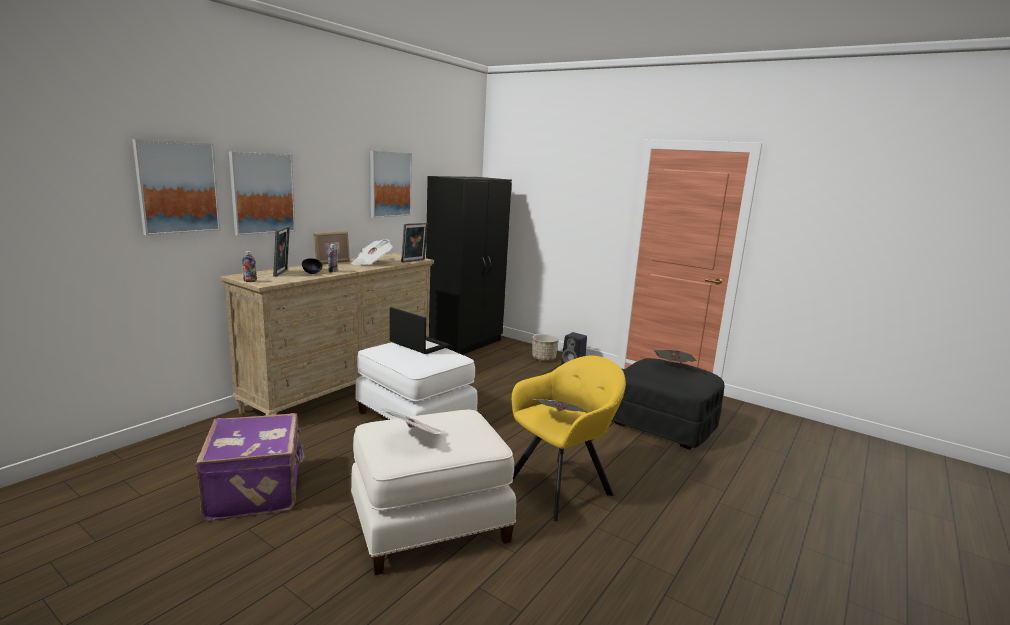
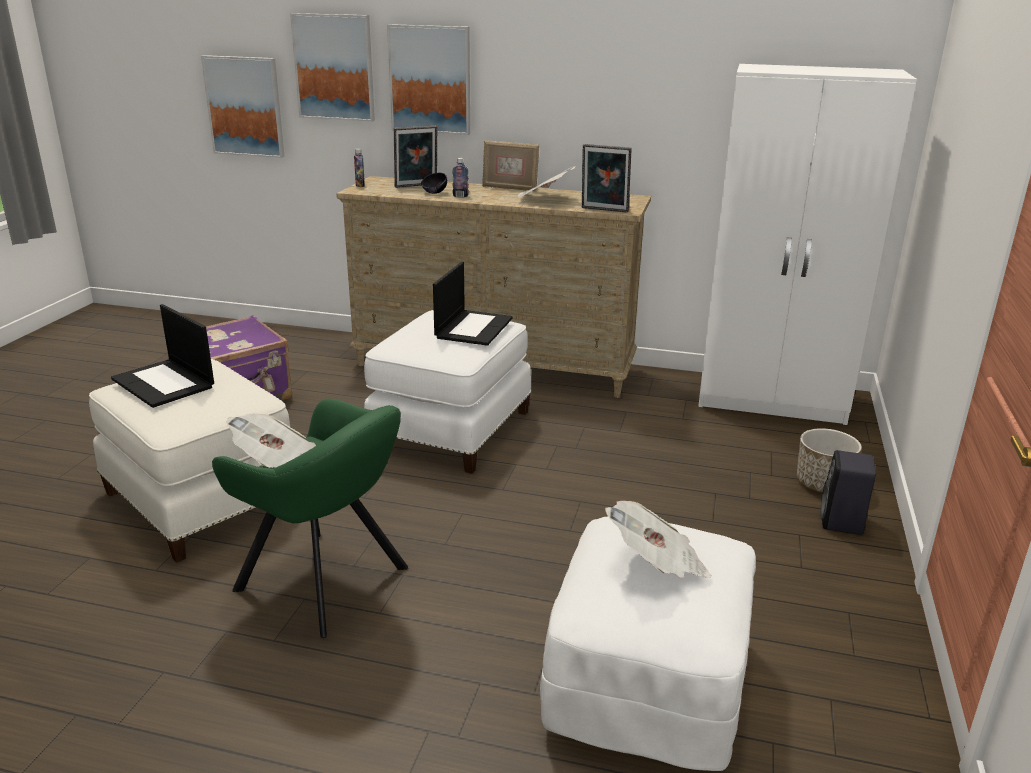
camera: 70 degrees right, 10 degrees up
(390, 184) = (653, 76): picture -> picture (245, 106)
(414, 437) = (164, 383): newspaper -> laptop
(465, 344) = (773, 400): black wardrobe -> white wardrobe
(562, 486) = (327, 583): yellow armchair -> green armchair
(663, 425) = (648, 682): black ottoman -> white ottoman

